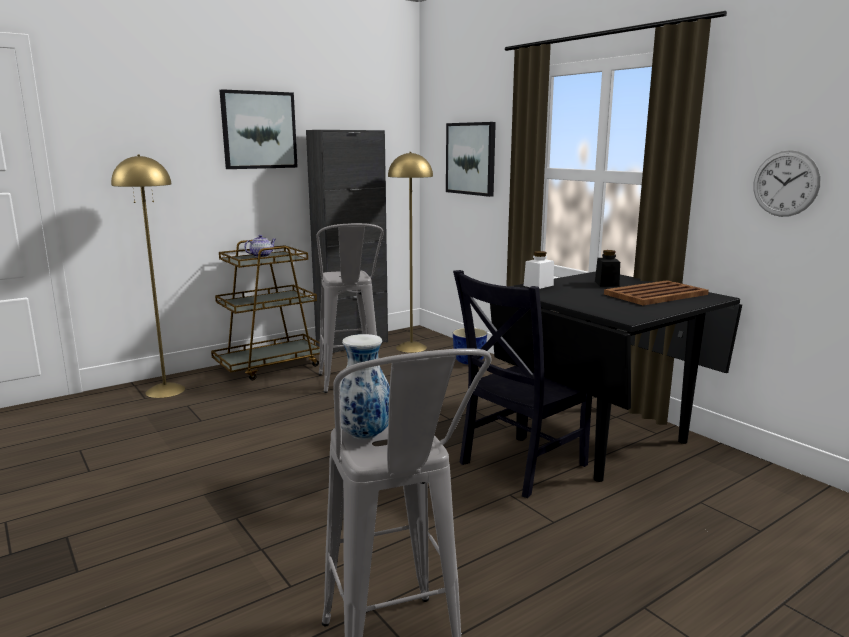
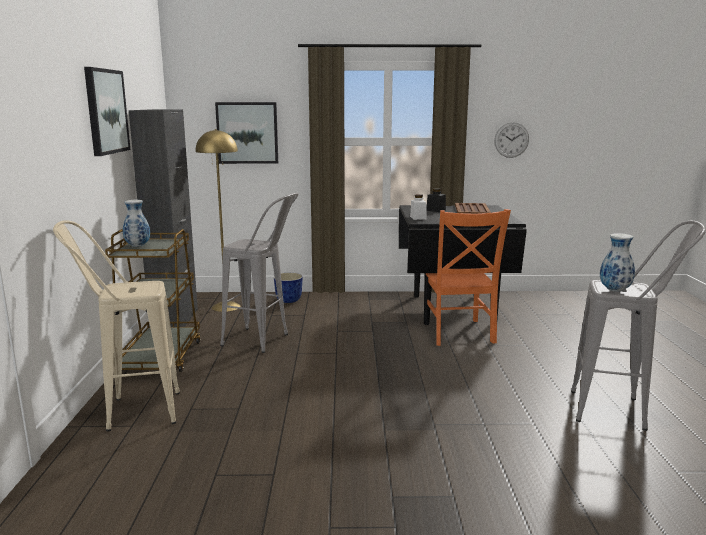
camera: 55 degrees left, 0 degrees up
(165, 390) = (130, 412): yellow floor lamp -> beige stool
(261, 256) = (137, 246): teapot -> vase
(519, 465) = (458, 333): black chair -> orange chair

